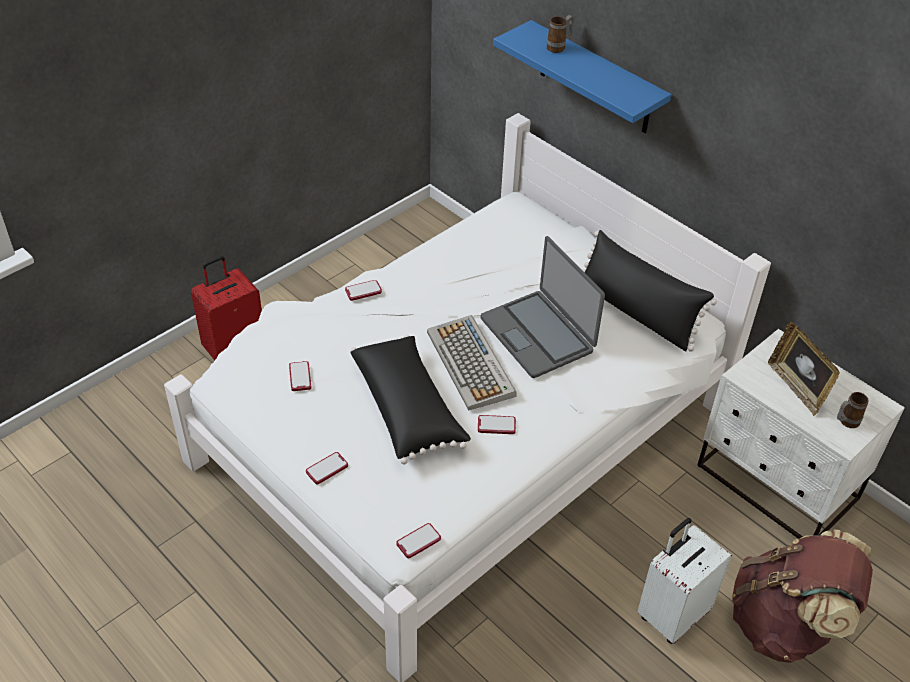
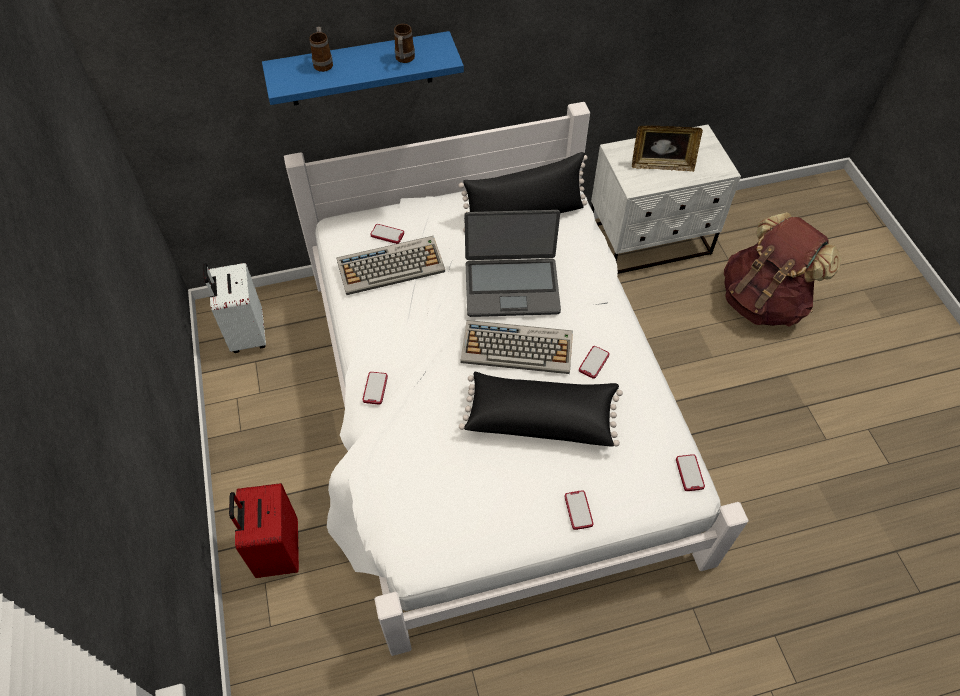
camera: 60 degrees left, 10 degrees up
(300, 377) = (454, 487): phone -> phone (387, 234)
(498, 249) = (391, 266): none -> keyboard
(672, 614) = (729, 359): white suitcase -> white suitcase (247, 334)
(845, 422) = (706, 159): mug -> mug (404, 60)

